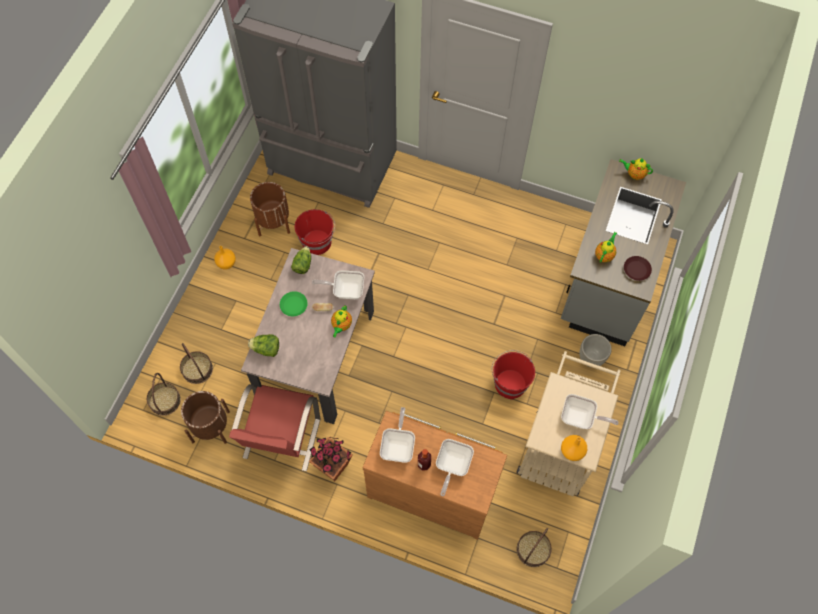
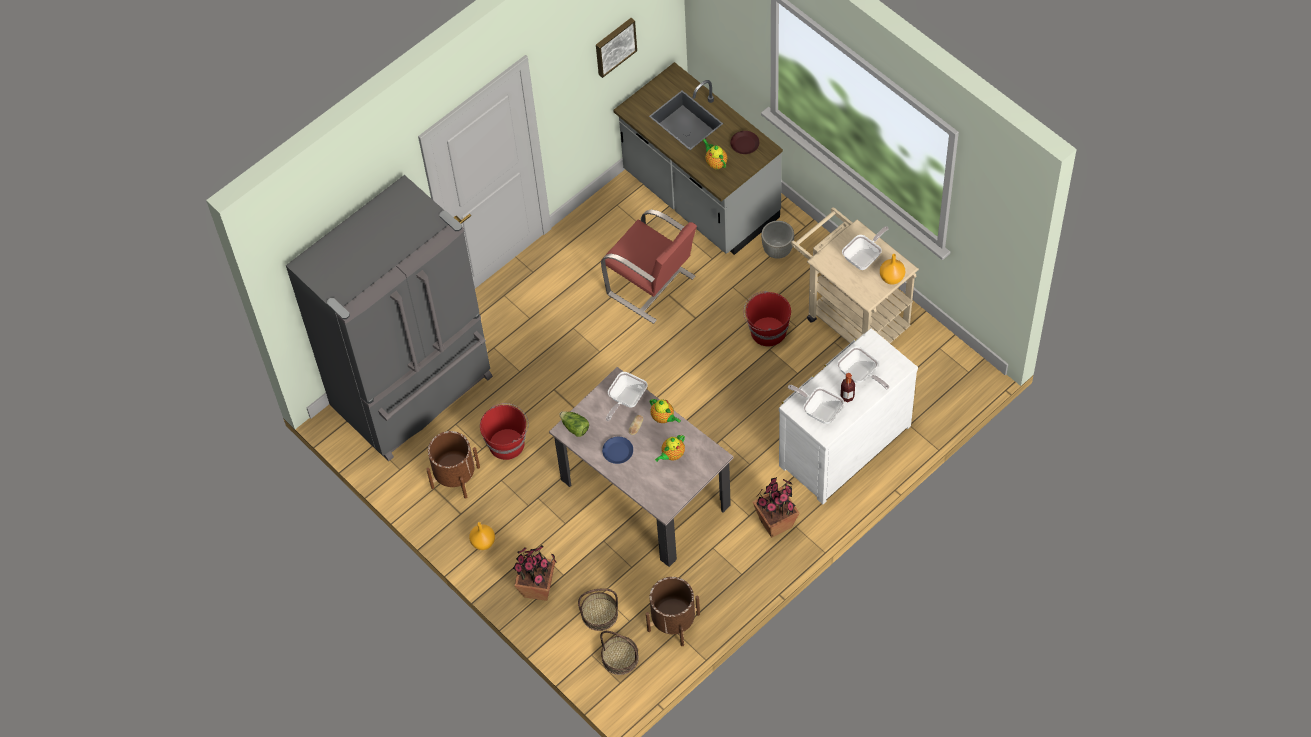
camera: 60 degrees left, 5 degrees down
(203, 317) = (538, 588): none -> potted plant
(266, 349) = (654, 493): lettuce -> none
(281, 439) = (722, 560): red chair -> red chair (652, 286)
(293, 305) = (617, 452): green plate -> blue plate
(432, 488) = (841, 444): brown dresser -> white dresser
(533, 550) = (943, 384): basket -> none
(634, 174) = (642, 98): teapot -> teapot (672, 455)
(640, 109) = (614, 46): none -> picture

